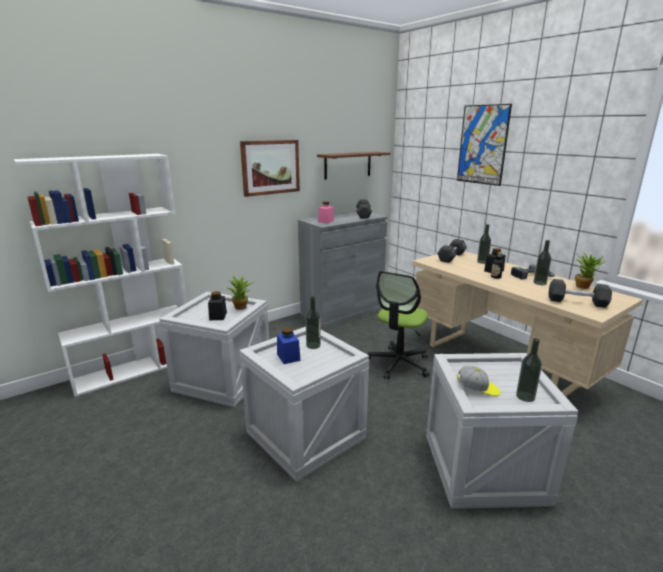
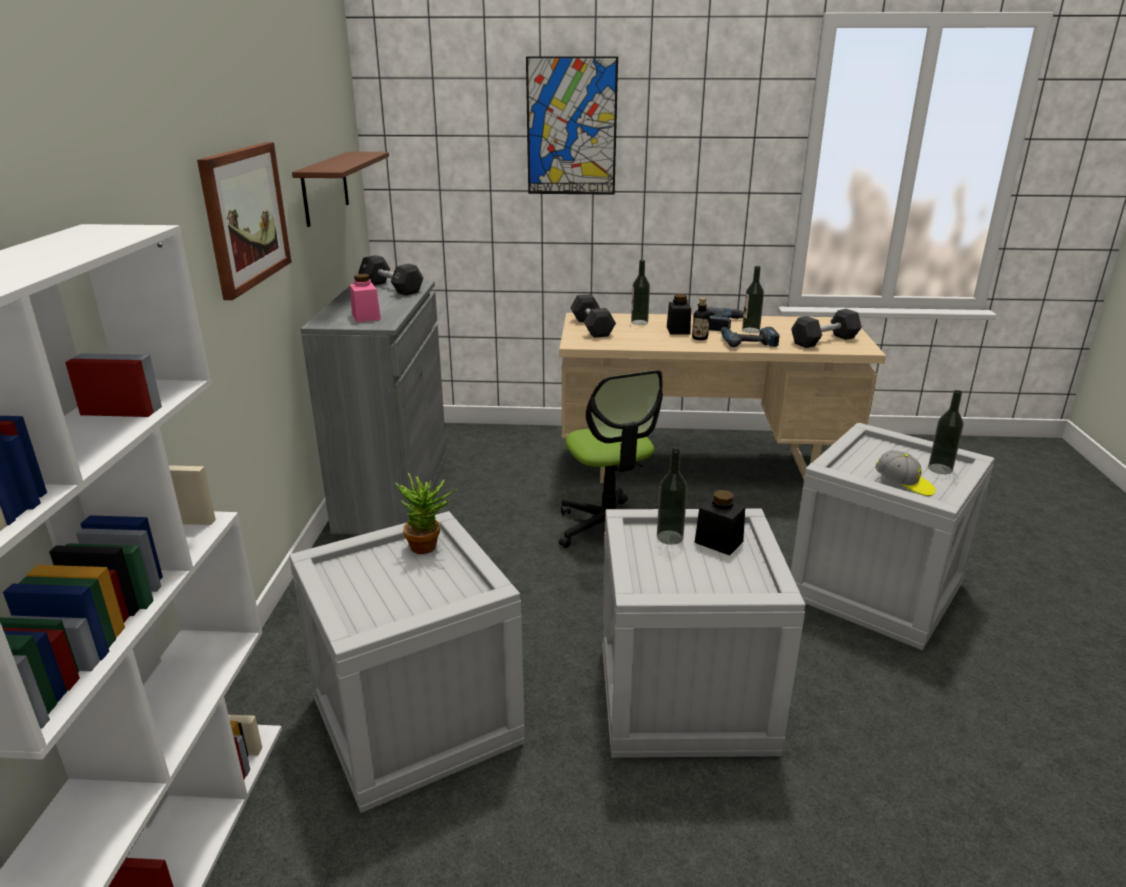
camera: 50 degrees left, 5 degrees up
(218, 316) = (425, 583): black jar -> black jar (718, 542)
(288, 357) = (683, 572): blue jar -> none
(477, 389) = (904, 485): cap -> cap turned 75 degrees clockwise
(520, 286) = (747, 341): none -> power drill
(584, 286) = (788, 319): potted plant -> none

